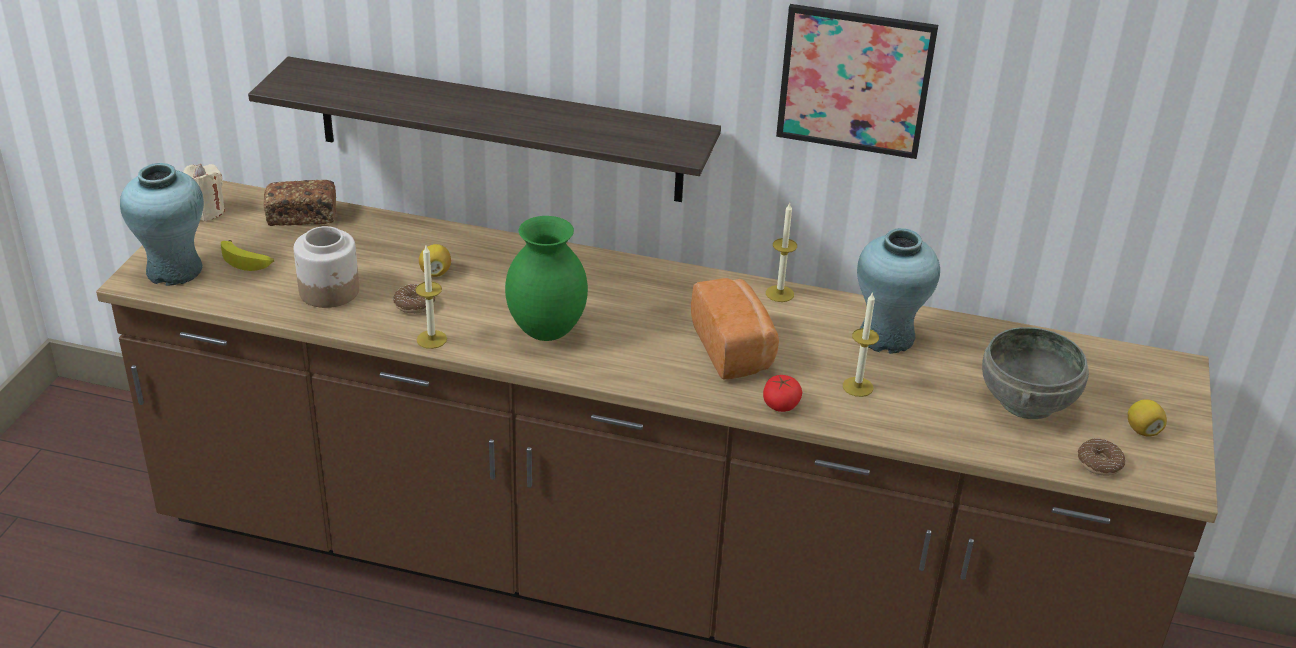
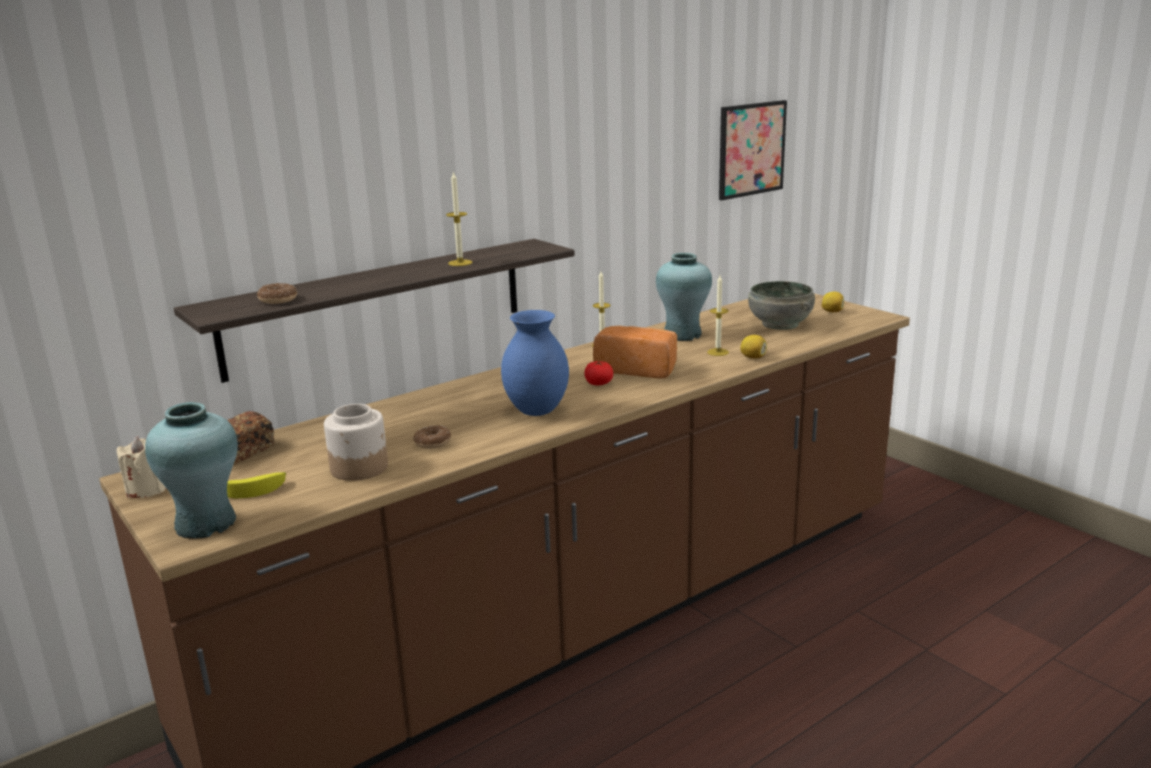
camera: 50 degrees left, 15 degrees down
(431, 339) = (485, 447): candle -> candle (460, 263)
(435, 272) = (406, 427): lemon -> lemon (753, 357)
(546, 332) = (538, 411): green vase -> blue vase
(780, 405) = (709, 372): tomato -> tomato (599, 383)
(854, 81) = (606, 174): picture -> picture (751, 149)
(1099, 463) = (848, 325): donut -> donut (278, 300)

